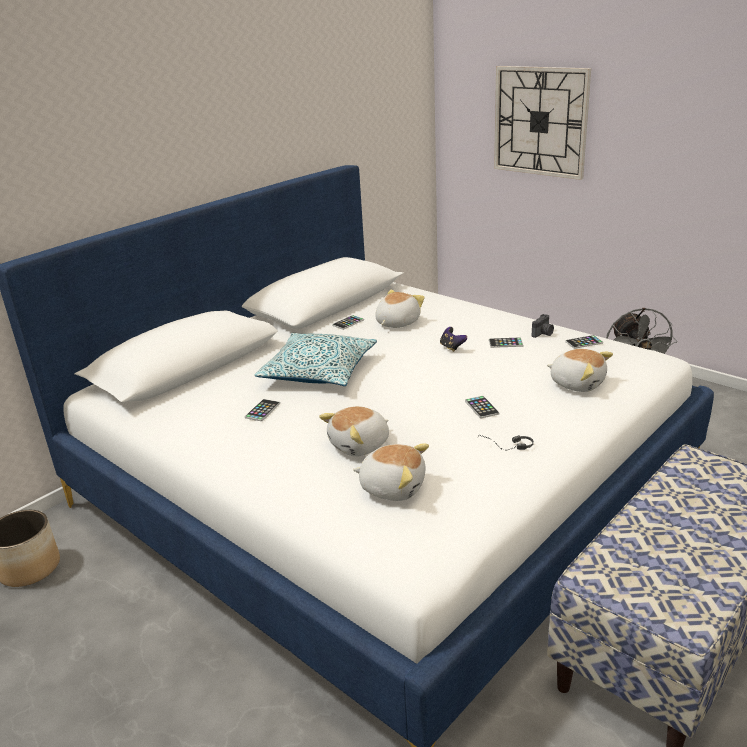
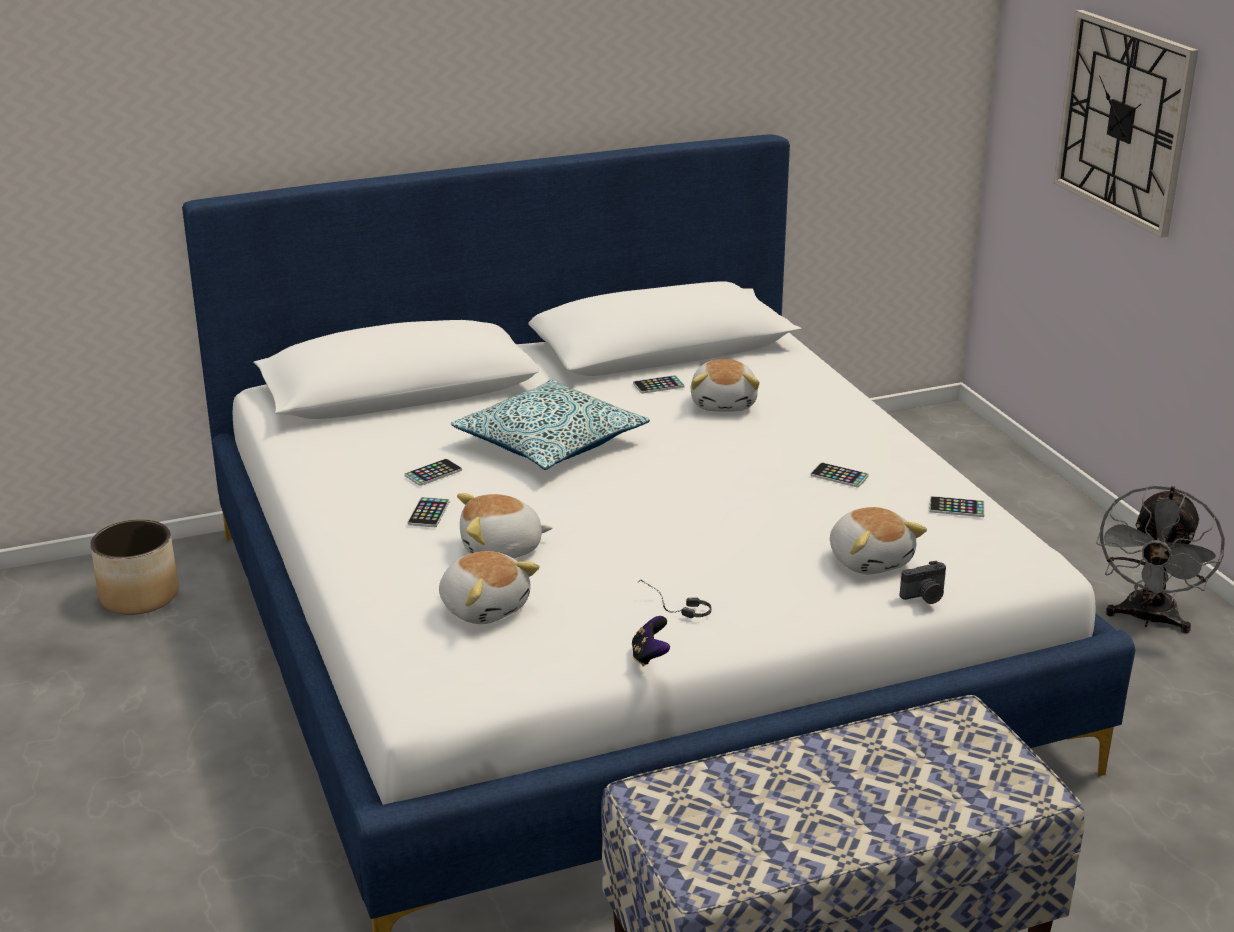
camera: 25 degrees right, 0 degrees up
(396, 323) = (724, 403): plush toy -> plush toy turned 120 degrees clockwise
(452, 347) = (757, 460): game controller -> game controller (650, 656)
(481, 407) = (702, 551): phone -> phone (428, 513)
(543, 334) = (914, 478): camera -> camera (925, 596)

